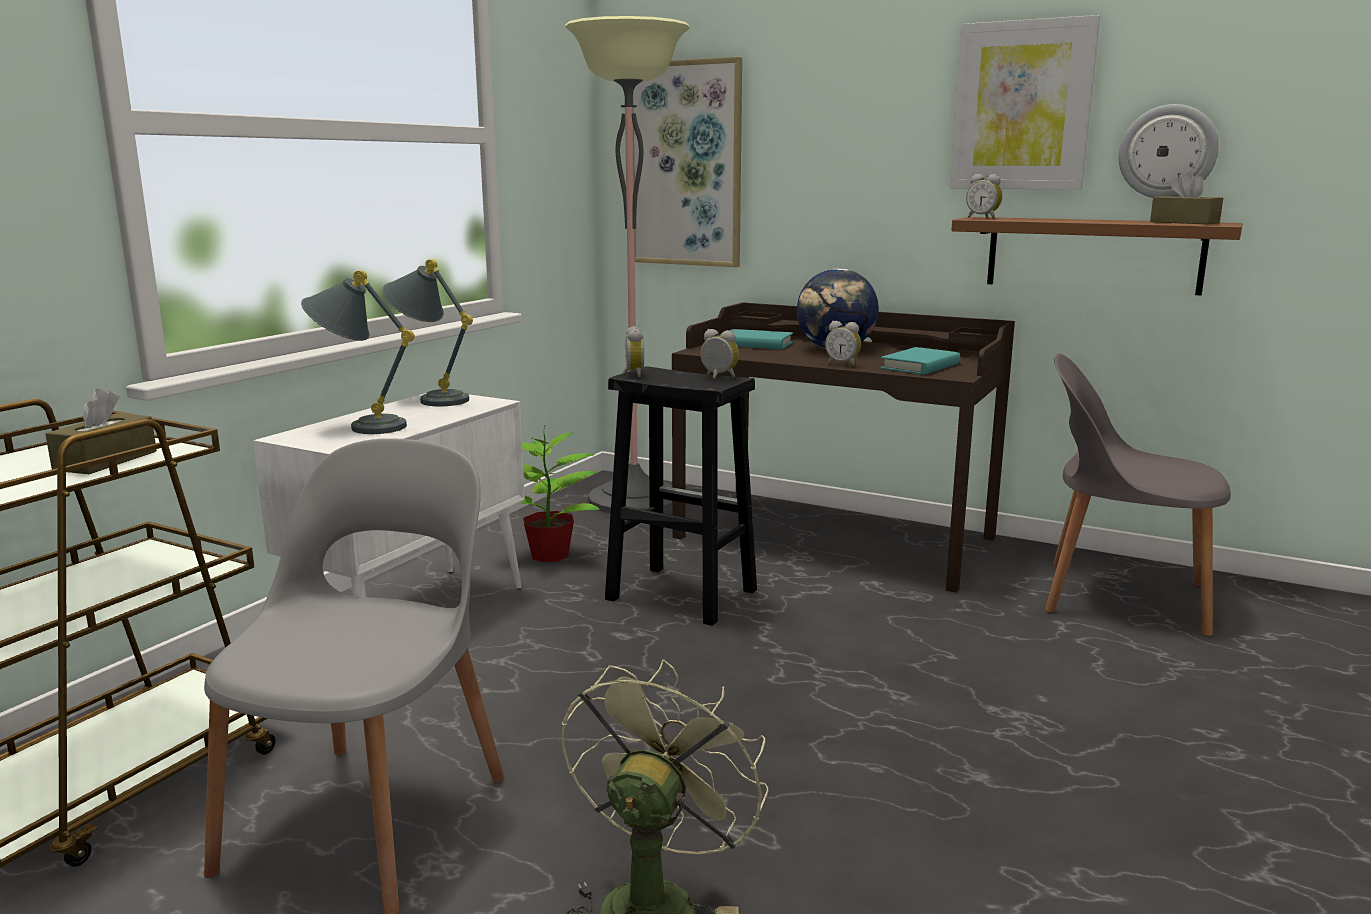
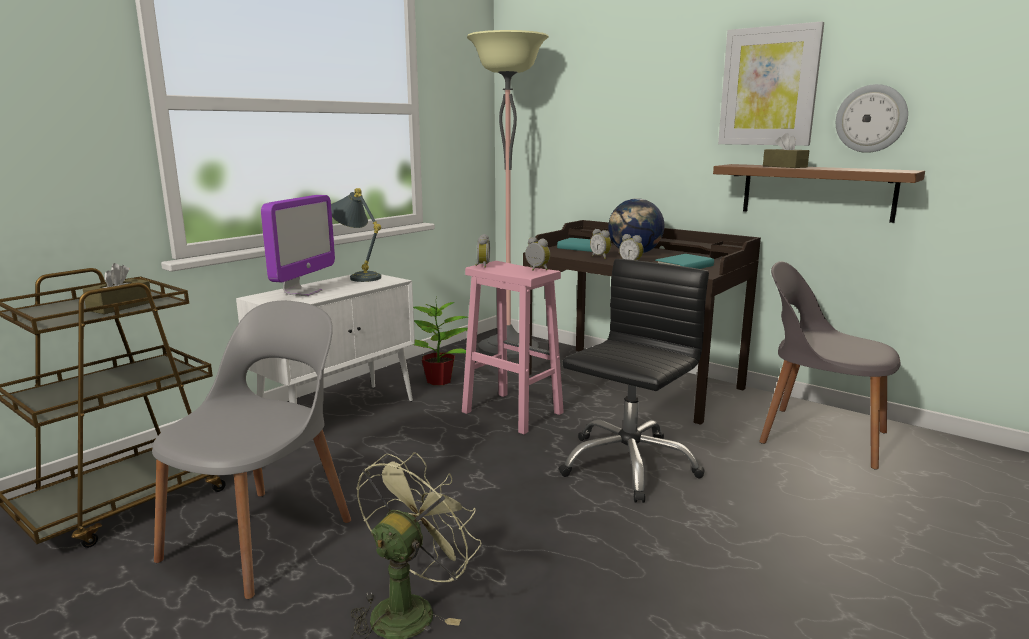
camera: 10 degrees right, 0 degrees up
(360, 426) = (303, 292): grey table lamp -> monitor
(679, 594) = (511, 412): black stool -> pink stool
(686, 165) = (549, 127): picture -> none
(880, 657) = (627, 464): none -> black office chair
(983, 218) = (737, 165): alarm clock -> alarm clock (601, 257)
(1184, 222) = (878, 170): brown tissue box -> brown tissue box (784, 166)

